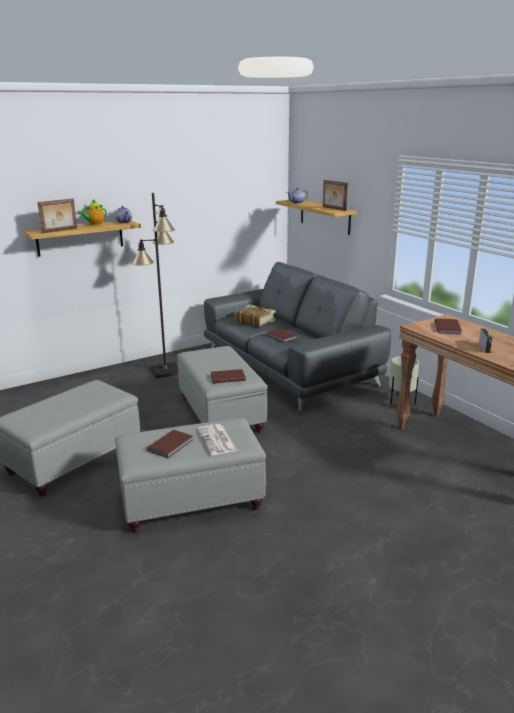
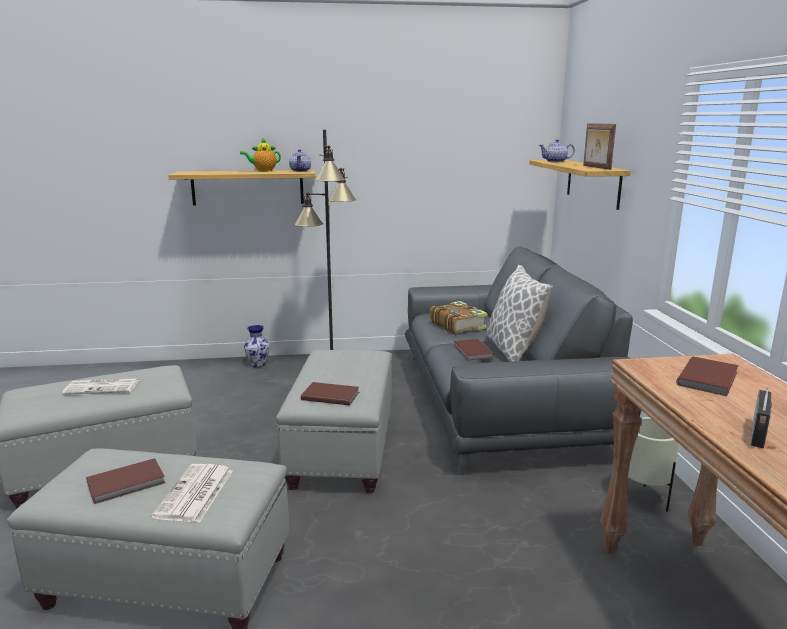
camera: 25 degrees right, 5 degrees down
(60, 230) = (210, 173): picture frame -> none
(68, 402) = (103, 387): none -> newspaper
(102, 374) = (258, 364): none -> vase
(304, 332) = (513, 350): none -> pillow

